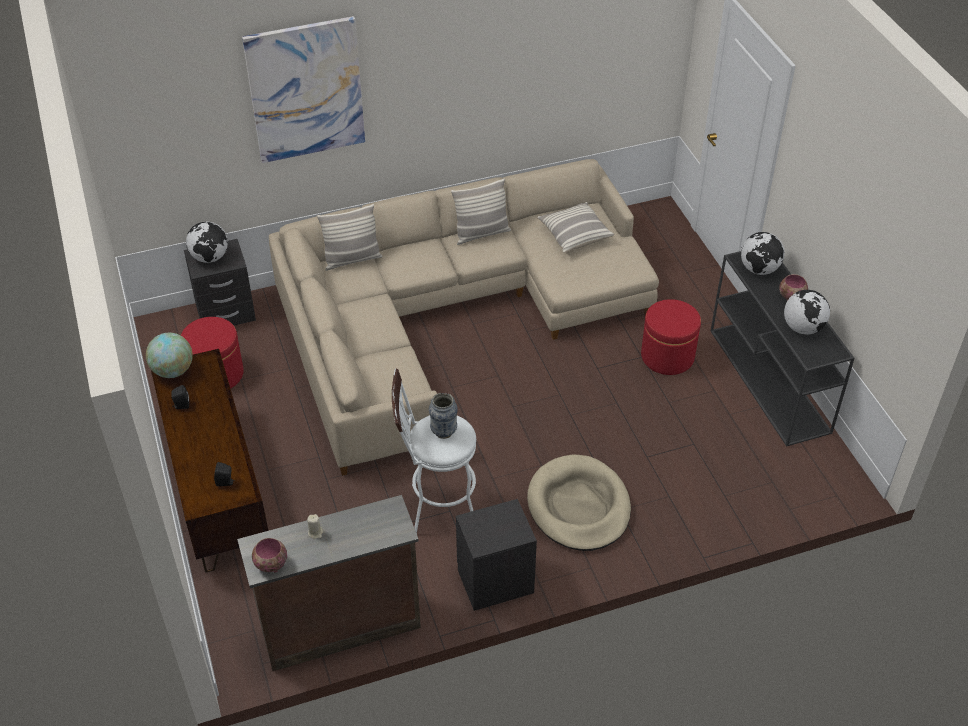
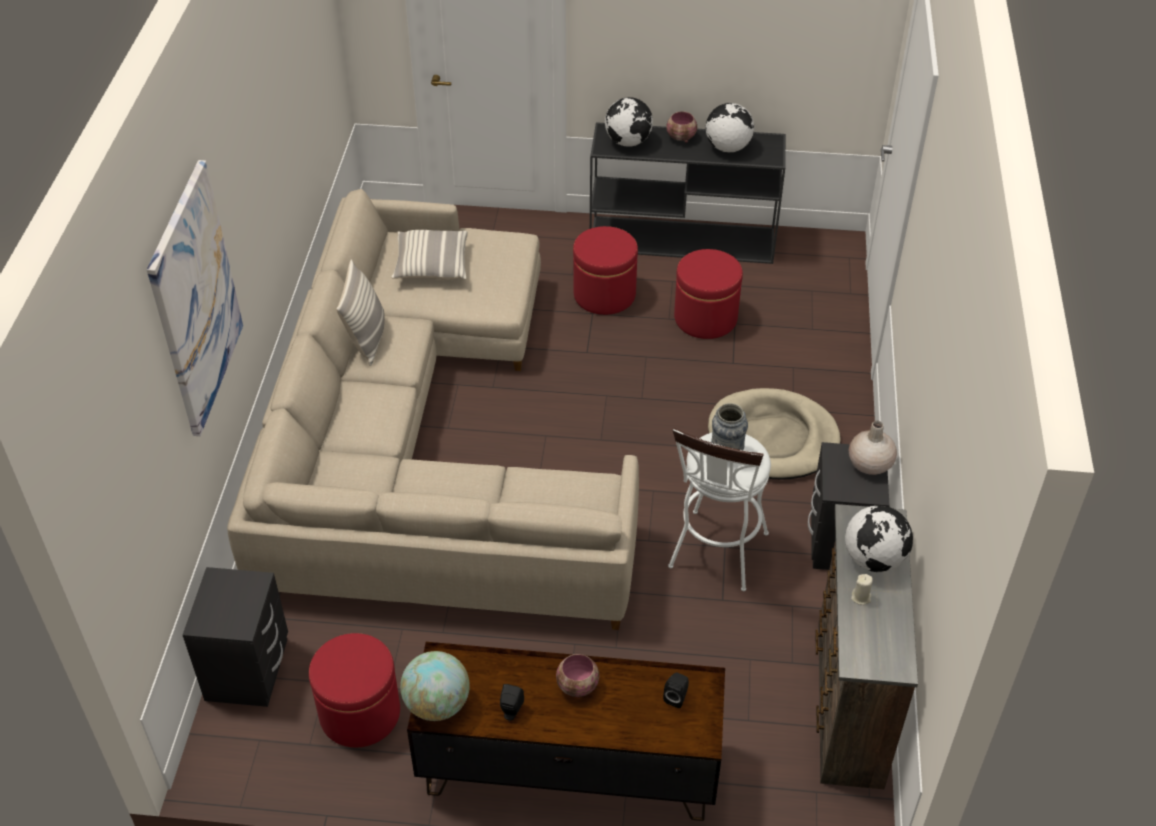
camera: 65 degrees left, 0 degrees up
(210, 257) = (223, 608): globe -> globe (874, 559)
(270, 564) = (893, 654): bowl -> bowl (578, 687)
(352, 259) = (322, 469): pillow -> none
(510, 534) = (869, 464): none -> beige vase
(686, 424) = (705, 318): none -> red ottoman

